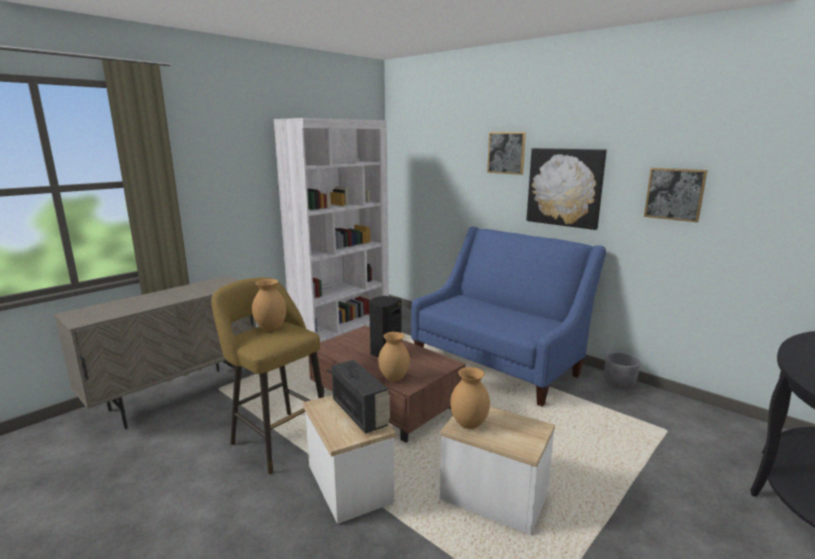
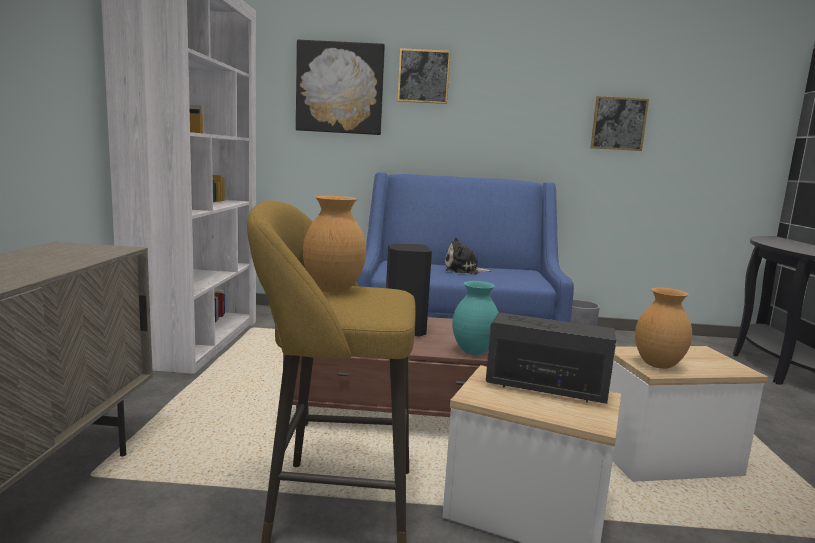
camera: 40 degrees left, 5 degrees down
(394, 378) = (474, 352): brown vase -> turquoise vase
(497, 313) = (463, 270): none -> plush toy
(565, 187) = (501, 119): picture -> picture (340, 88)

